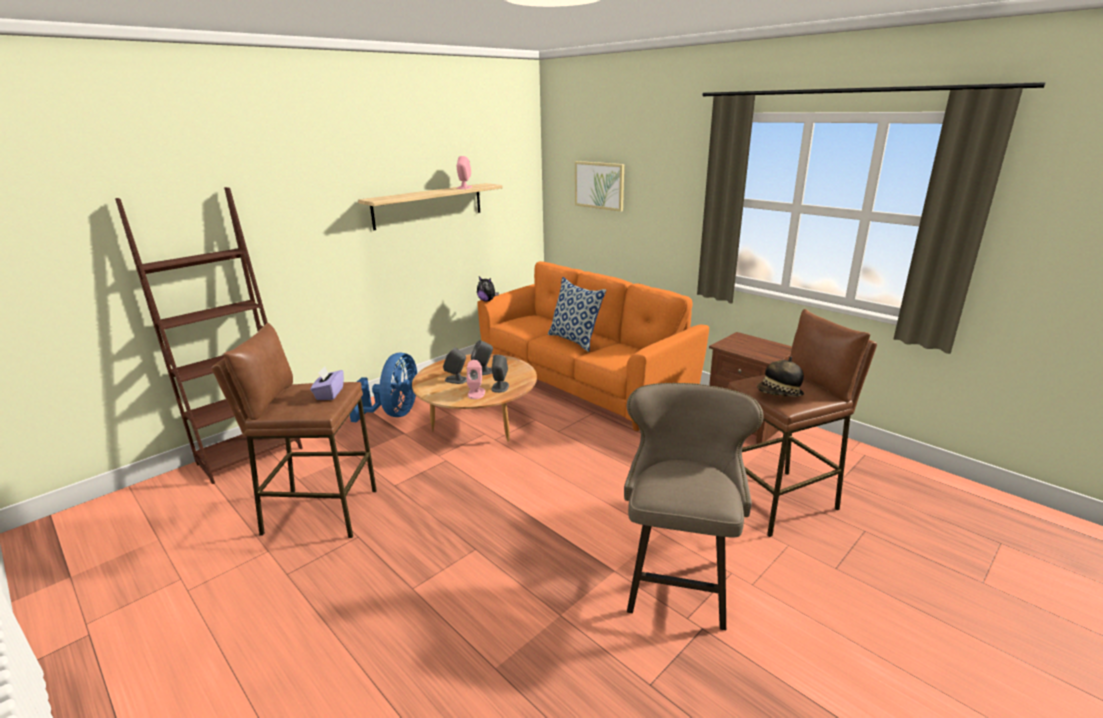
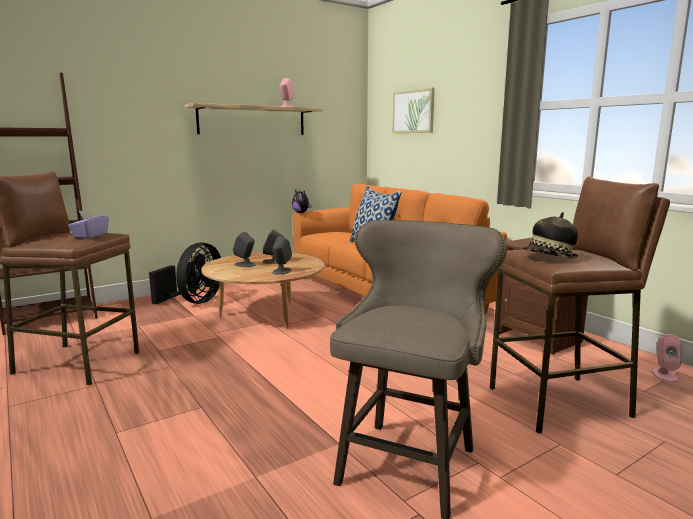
camera: 10 degrees right, 10 degrees down
(394, 413) = (194, 302): blue fan -> black fan
(476, 393) = (256, 273): pink speaker -> pink speaker (664, 375)

